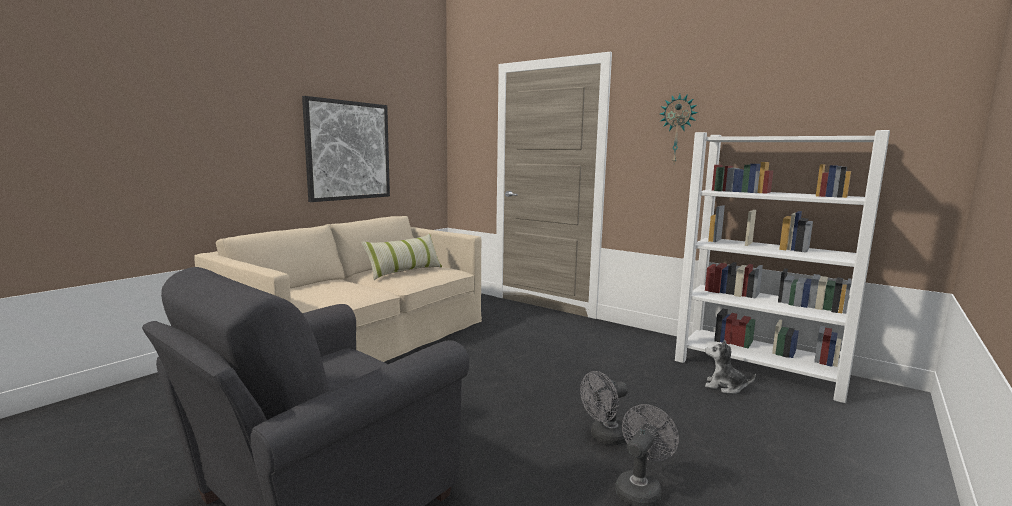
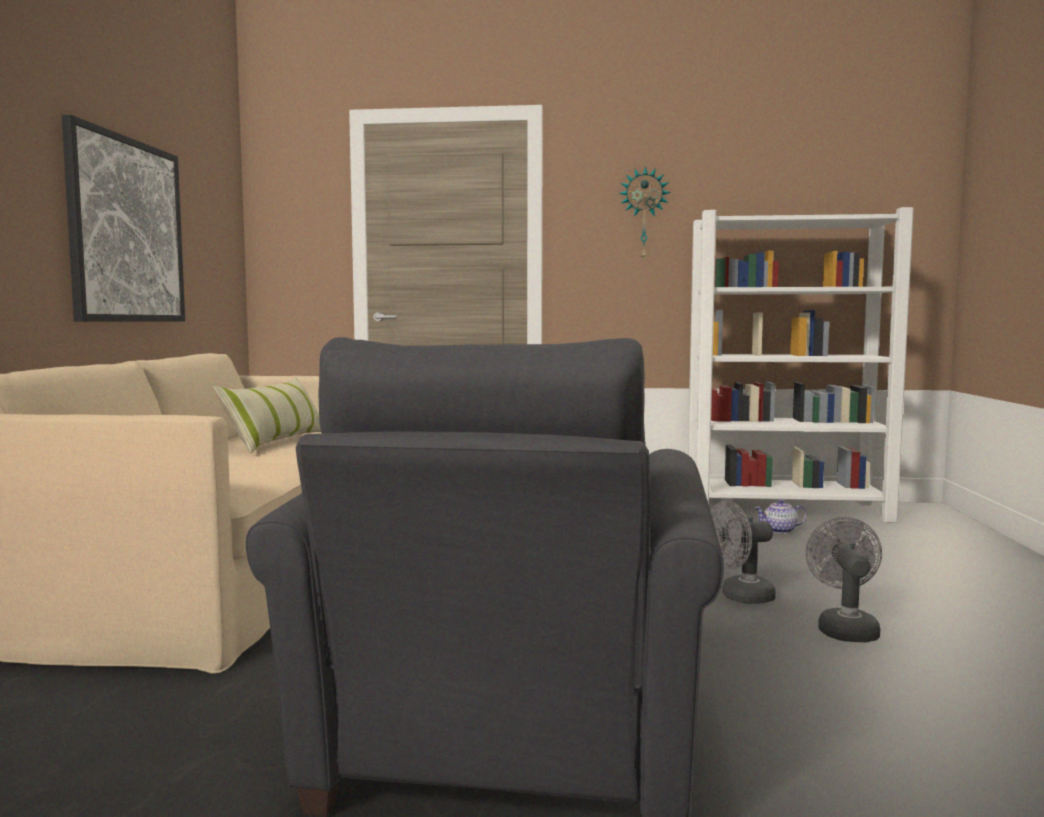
camera: 30 degrees left, 5 degrees down
(604, 437) = (740, 597): grey fan -> grey fan turned 45 degrees clockwise
(724, 387) = (780, 531): plush toy -> teapot

